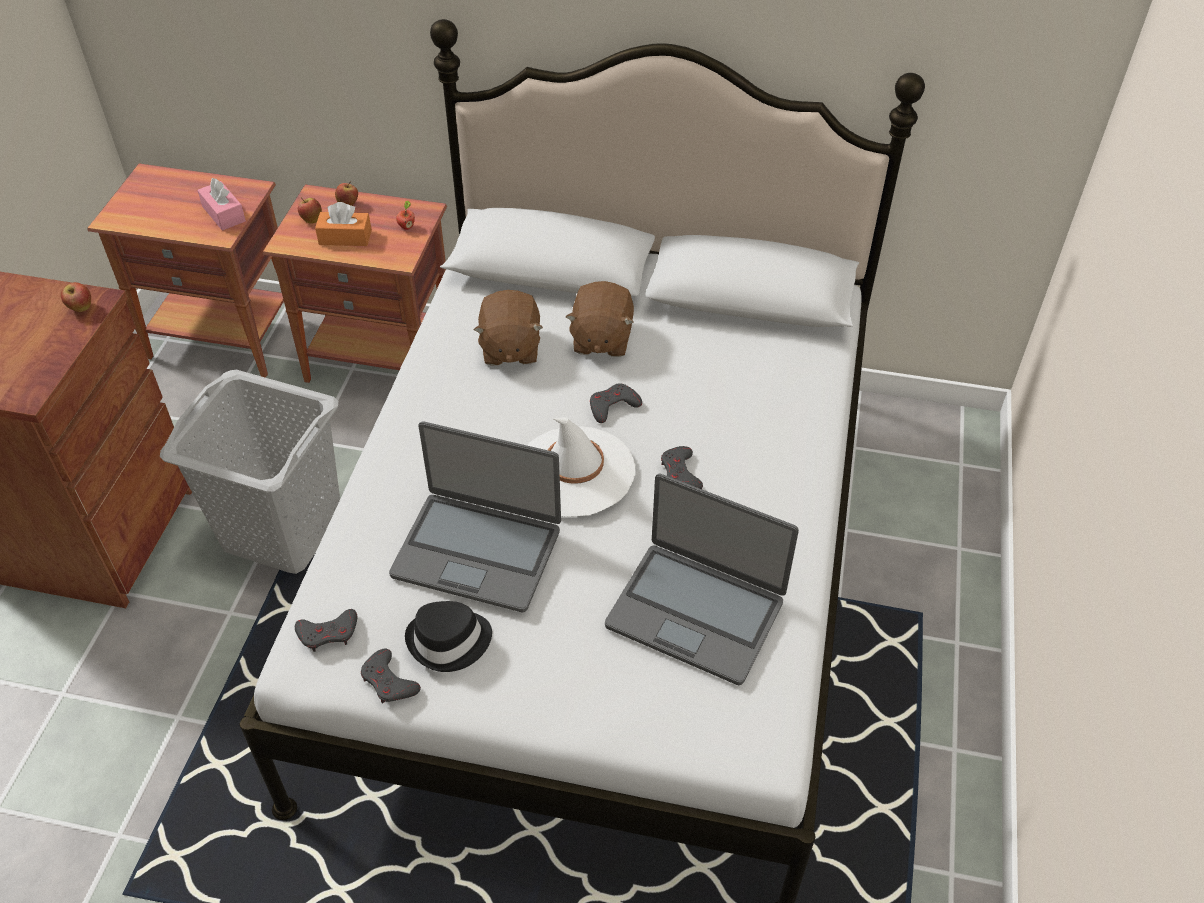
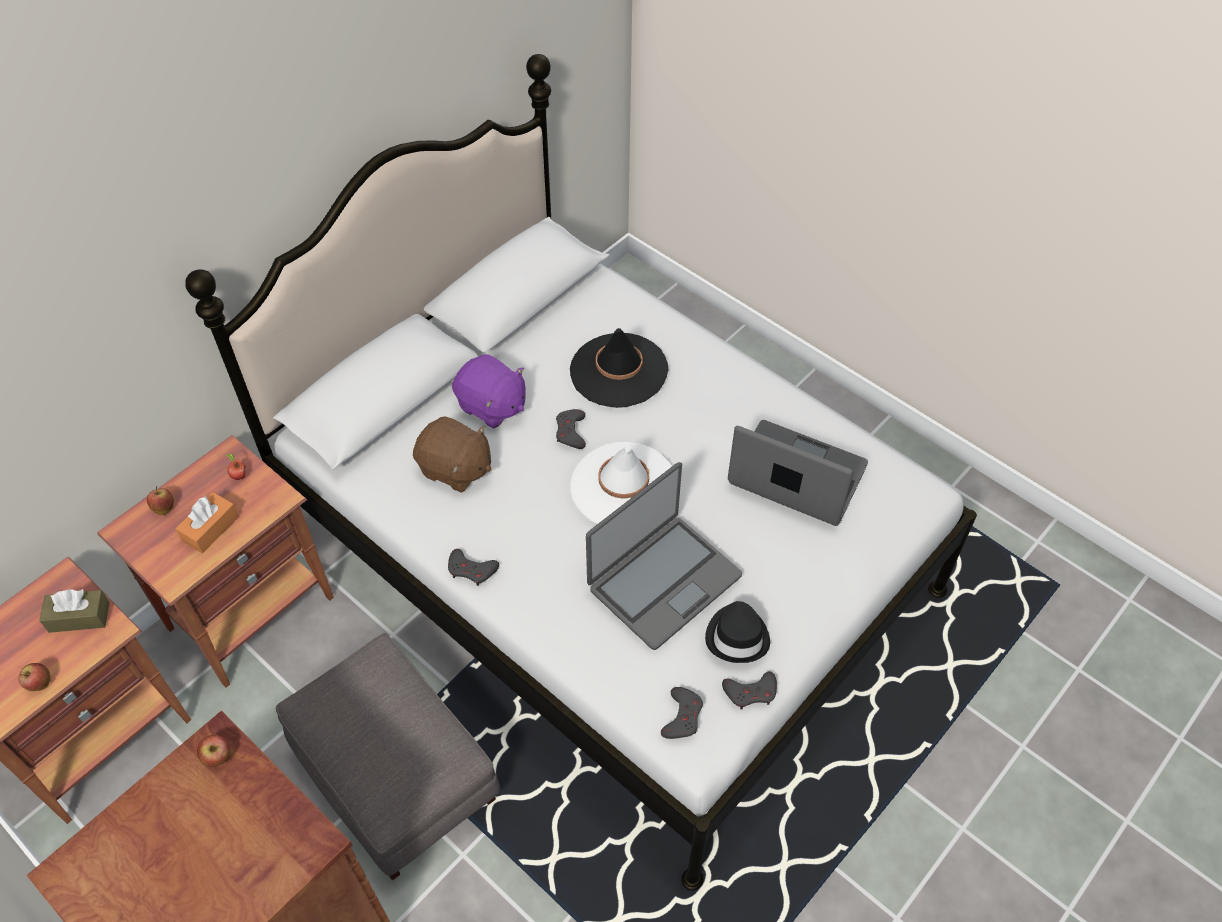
camera: 60 degrees left, 5 degrees up
(224, 214) = (79, 617): pink tissue box -> brown tissue box
(283, 530) = (398, 775): grey laundry basket -> grey ottoman
(311, 220) = (159, 546): apple -> apple (40, 684)
(601, 339) = (491, 406): brown plush toy -> purple plush toy
(680, 473) = (667, 424): grey game controller -> grey game controller (471, 570)
(696, 612) = (796, 476): laptop -> laptop turned 120 degrees counterclockwise
(719, 407) = (618, 370): none -> black hat

